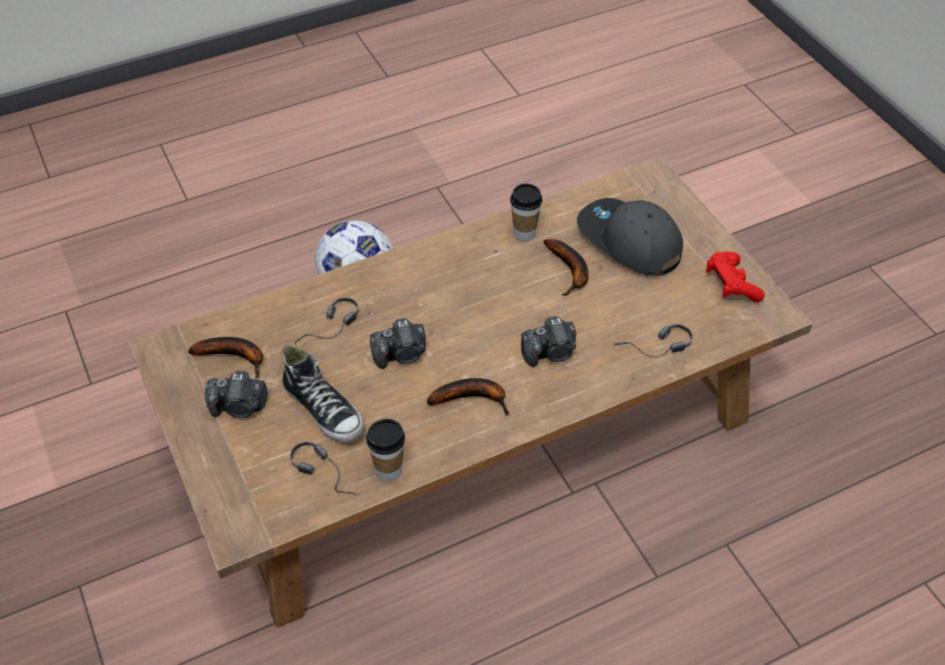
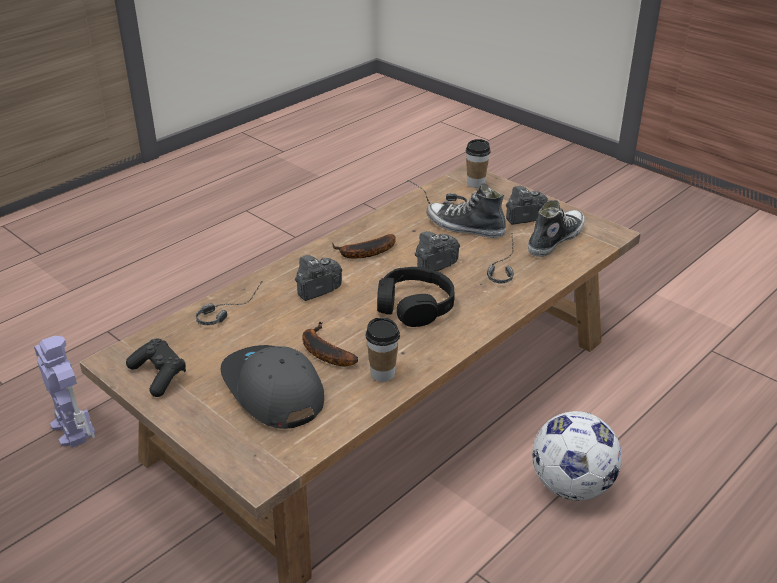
camera: 160 degrees right, 15 degrees down
(235, 357) = (555, 239): banana -> shoe
(388, 470) = (399, 211): cup -> cup (475, 184)
(456, 301) = (414, 306): none -> black headphones
(628, 242) = (272, 391): grey cap -> grey cap turned 150 degrees counterclockwise
(731, 284) = (159, 375): red game controller -> black game controller
(823, 484) = (72, 428): none -> toy robot

